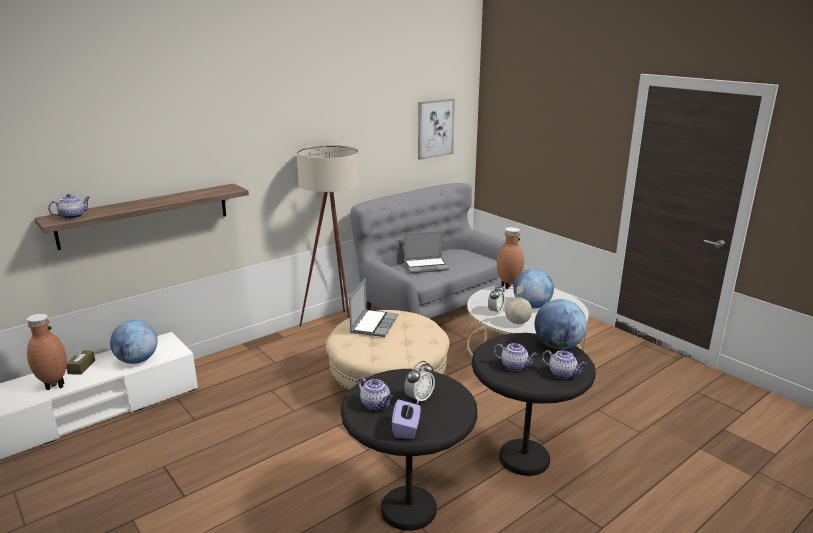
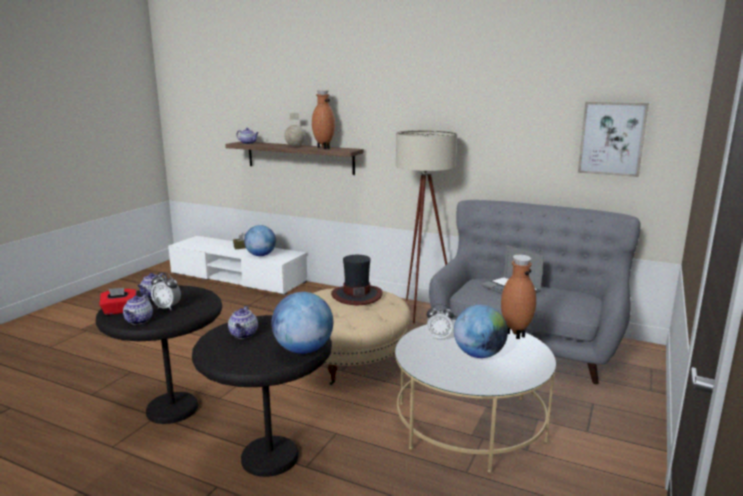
camera: 65 degrees right, 5 degrees down
(53, 386) = (218, 248): brown vase -> brown vase (323, 148)
(374, 324) = (356, 295): laptop -> hat
(406, 429) = (120, 311): purple tissue box -> red tissue box
(518, 322) = (424, 353): globe -> globe (295, 146)
(563, 374) = (239, 359): teapot -> teapot (139, 321)

